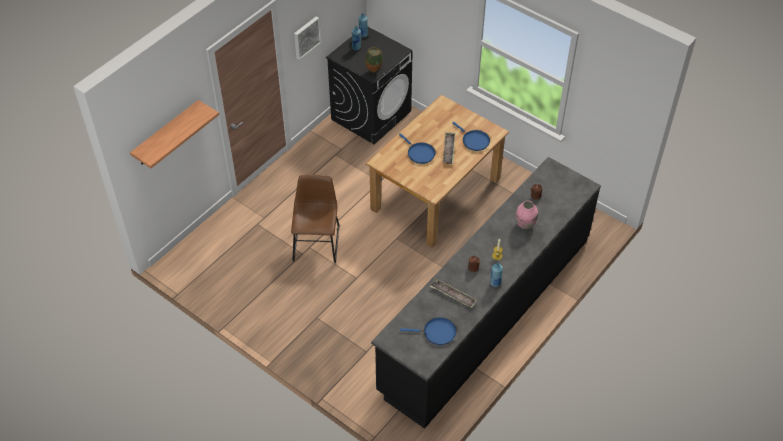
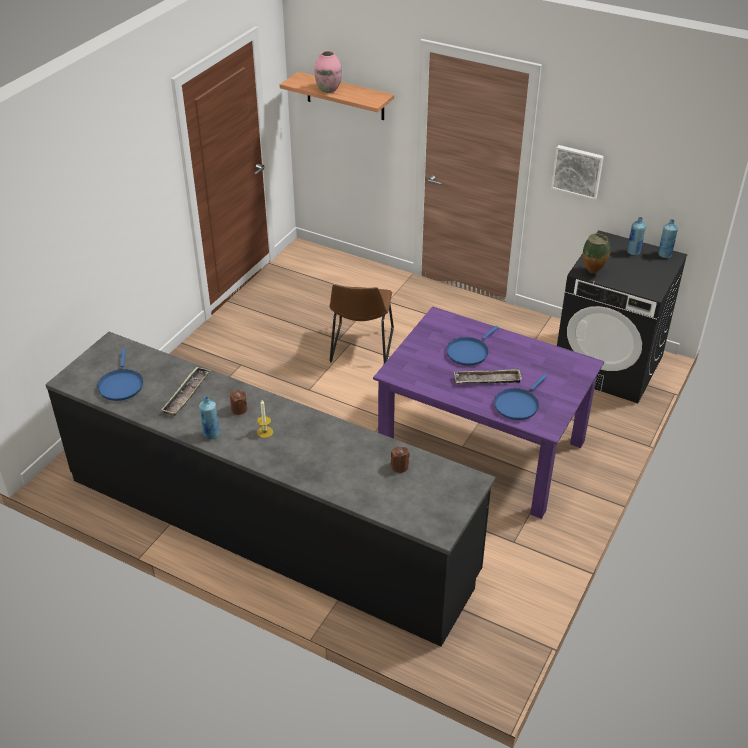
camera: 80 degrees right, 10 degrees down
(316, 241) = (361, 348): brown chair -> brown chair turned 105 degrees clockwise
(436, 194) = (480, 448): brown dining table -> purple dining table
(525, 225) = (333, 458): pink vase -> pink vase (328, 89)

